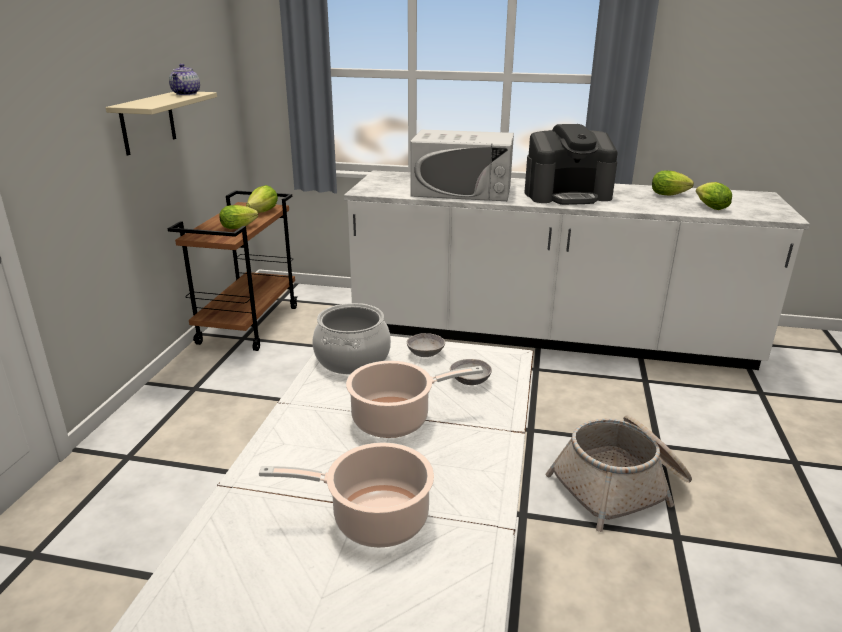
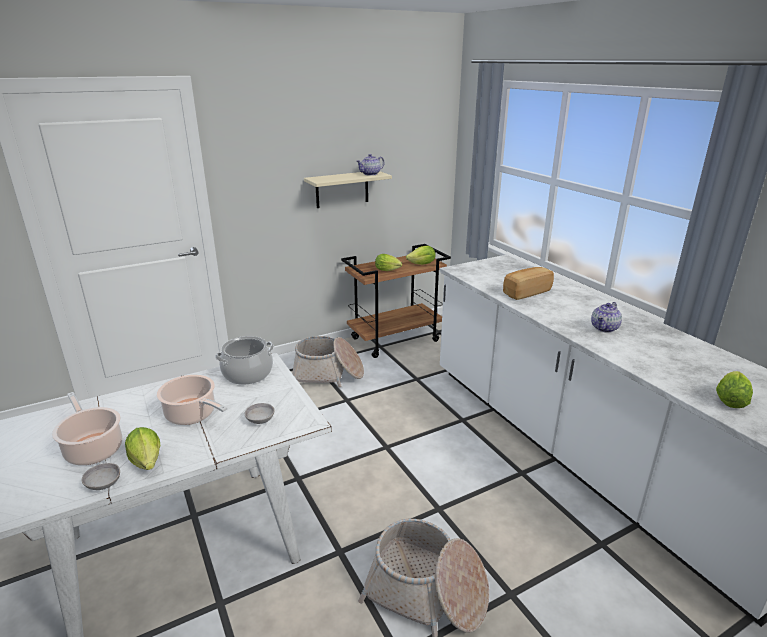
camera: 50 degrees right, 0 degrees up
(232, 391) = (328, 374): none -> basket
(425, 354) = (279, 391): grey bowl -> grey bowl (103, 484)
(462, 190) = (525, 292): white microwave -> bread
(567, 195) = (604, 328): coffee machine -> teapot
(670, 195) = (721, 370): lettuce -> lettuce (147, 463)

